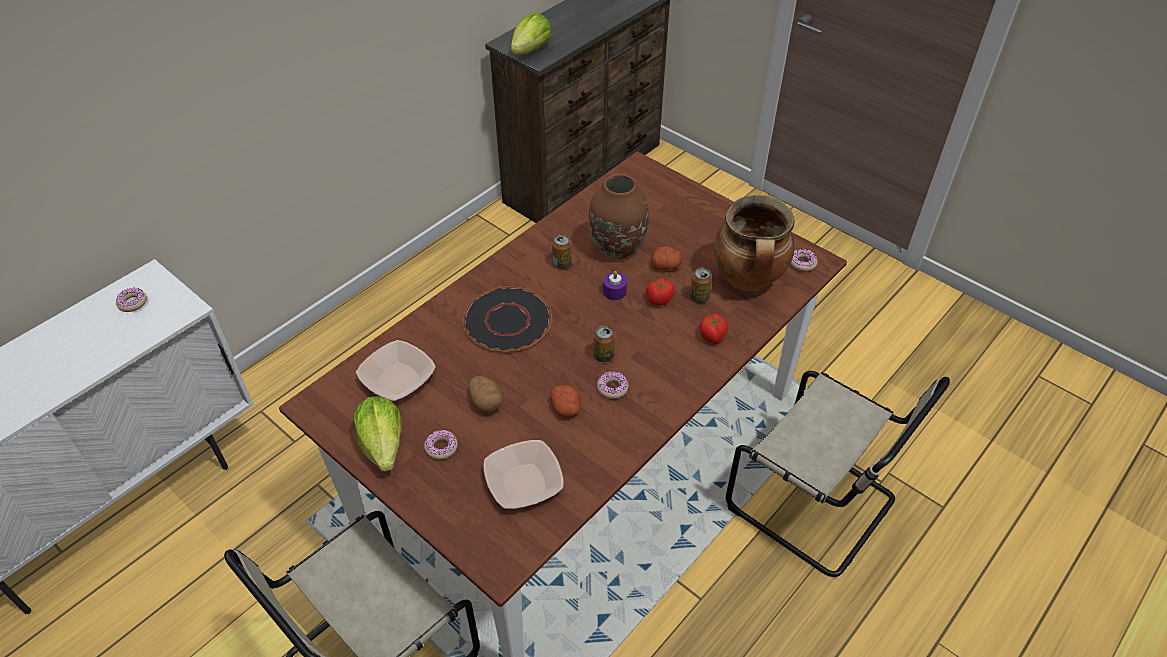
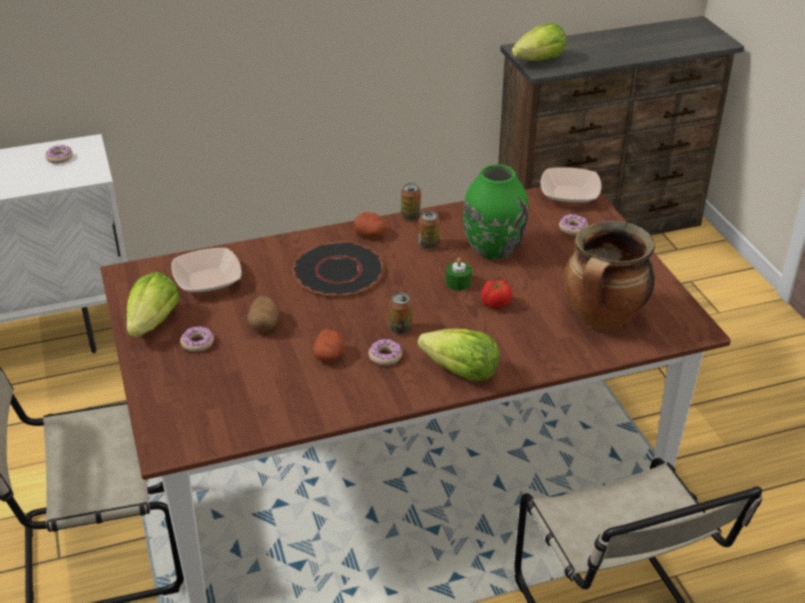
camera: 30 degrees right, 10 degrees down
(524, 482) = (241, 396): bowl -> bowl (569, 195)
(614, 291) = (458, 282): purple candle -> green candle
(616, 248) = (492, 249): brown vase -> green vase
(666, 265) = (528, 279): potato -> potato (371, 234)
(683, 376) = (461, 372): none -> lettuce
(699, 297) = (537, 316): can -> can (410, 216)
(712, 336) = (521, 351): tomato -> none
(802, 263) = (676, 325): donut -> donut (573, 228)

